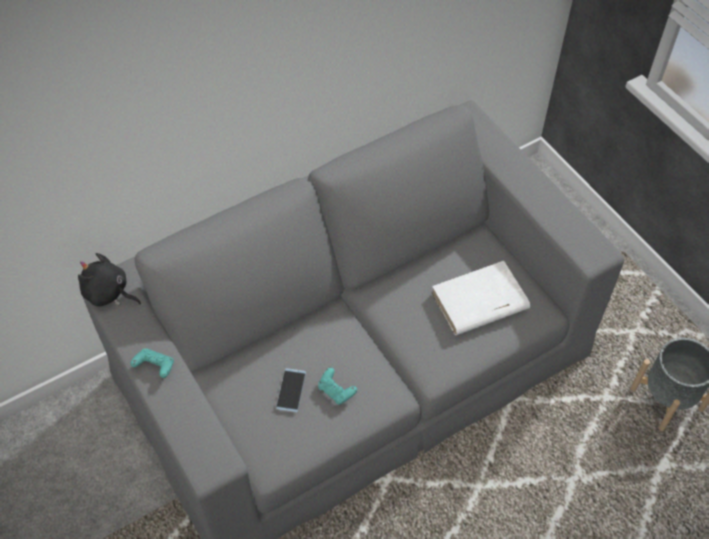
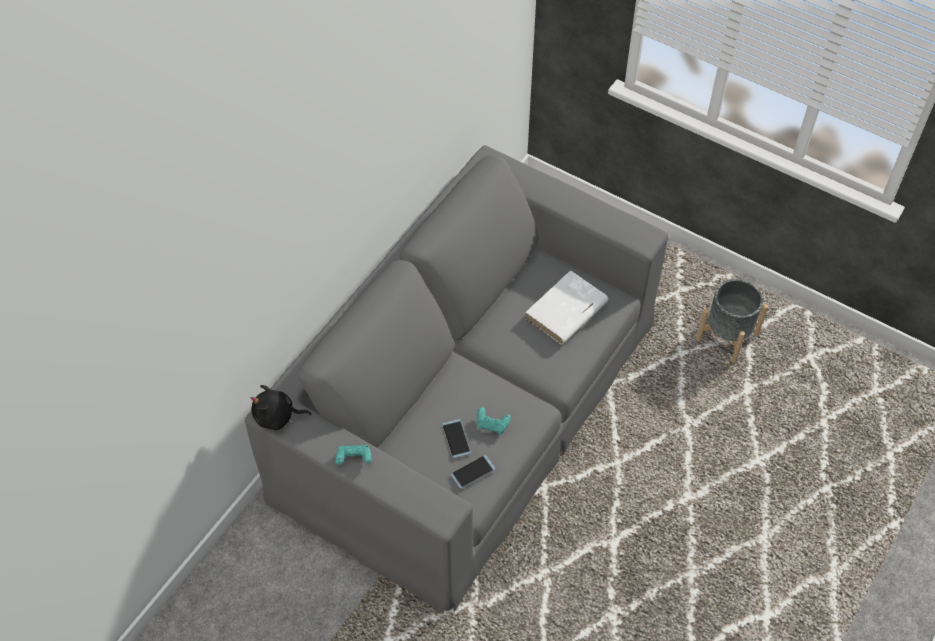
camera: 25 degrees left, 0 degrees up
(289, 433) = (472, 472): none -> phone

